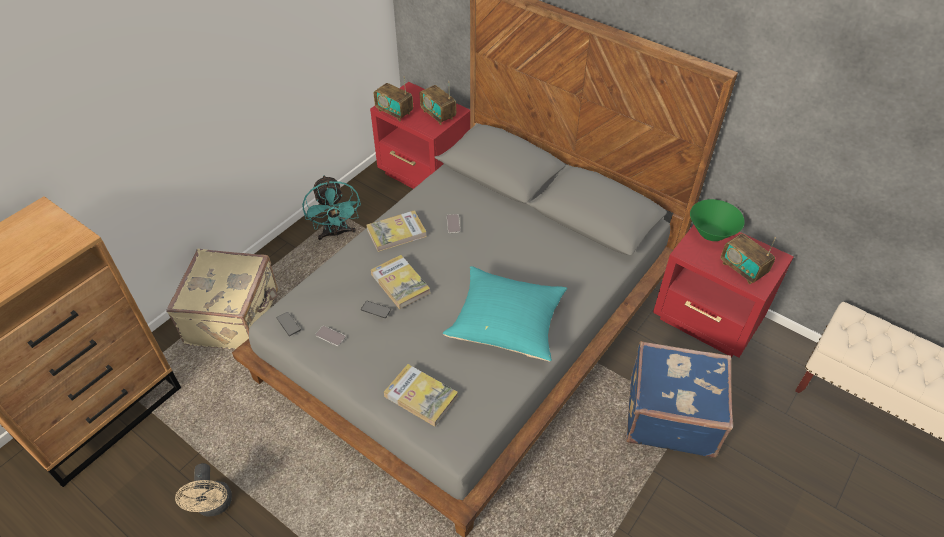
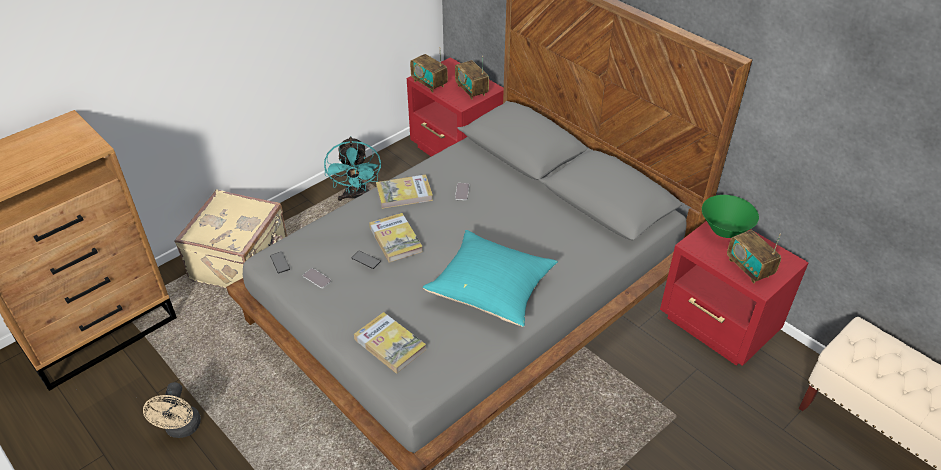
camera: 10 degrees right, 5 degrees down
(670, 414) = (656, 412): blue suitcase -> none

